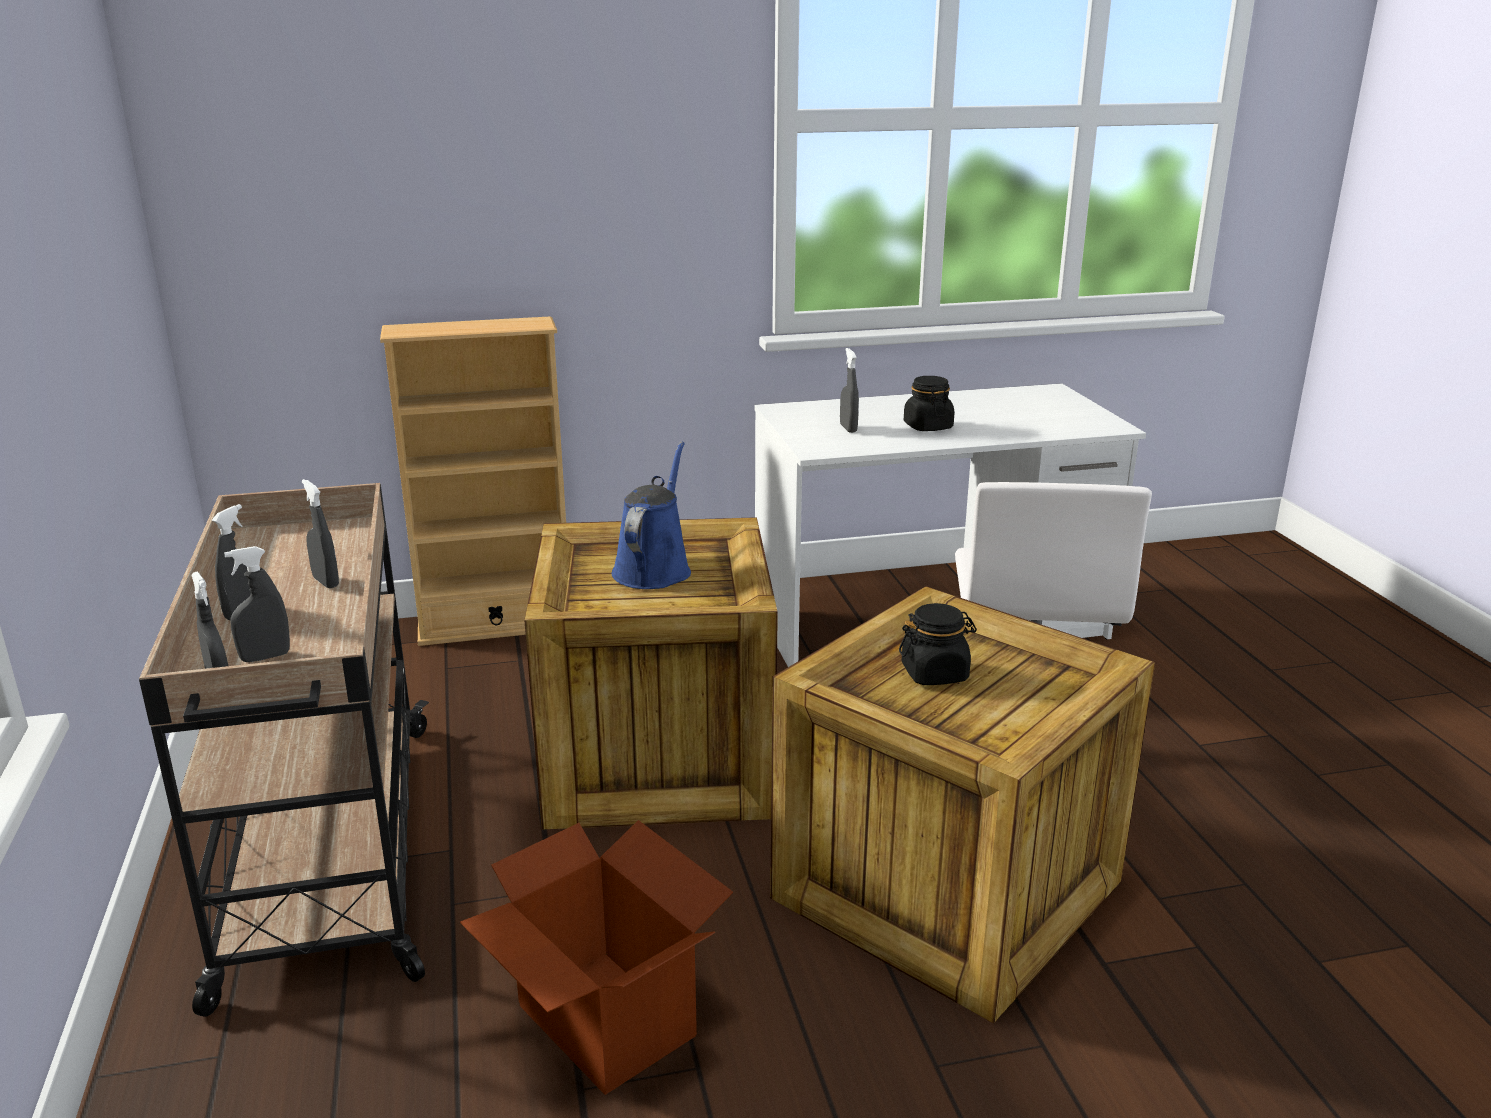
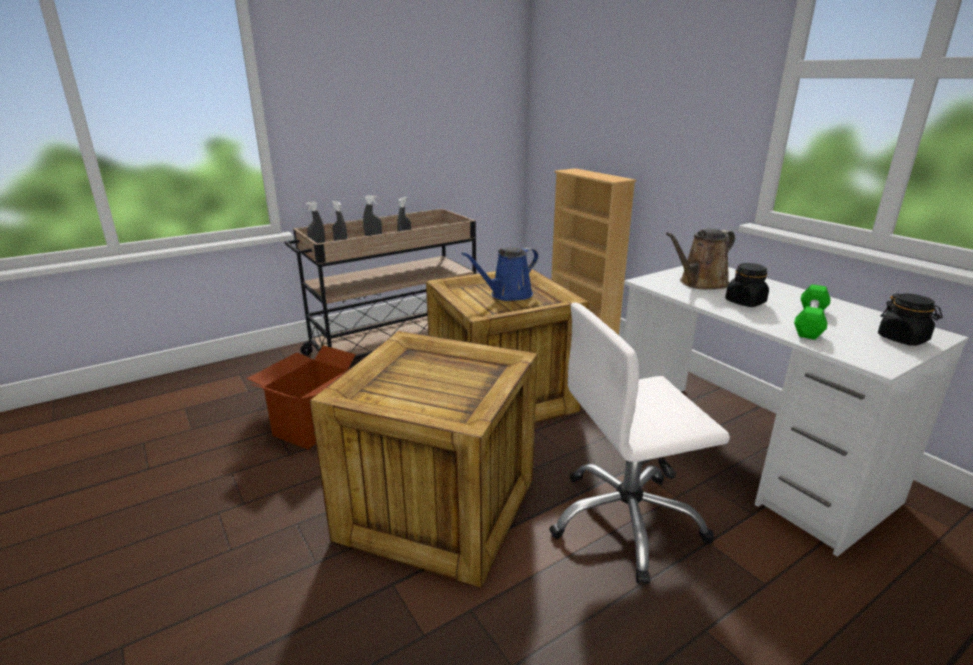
camera: 70 degrees right, 0 degrees up
(654, 569) = (508, 295): blue watering can -> blue watering can turned 150 degrees clockwise
(848, 428) = (700, 283): grey spray bottle -> brown watering can
(935, 673) = (435, 372): black jar -> black jar (903, 339)
(1002, 419) = (810, 322): none -> green dumbbell

